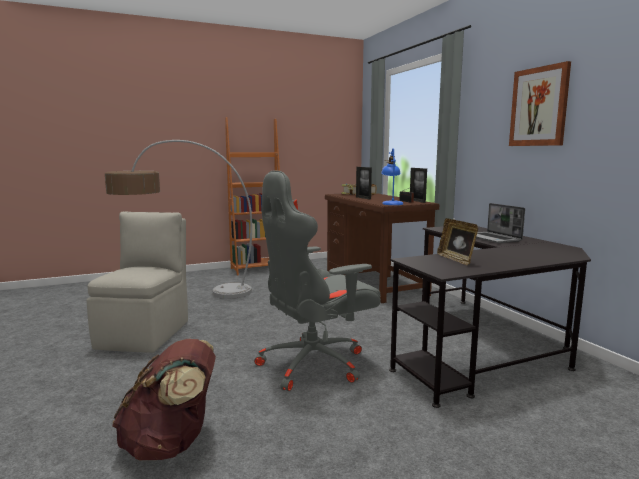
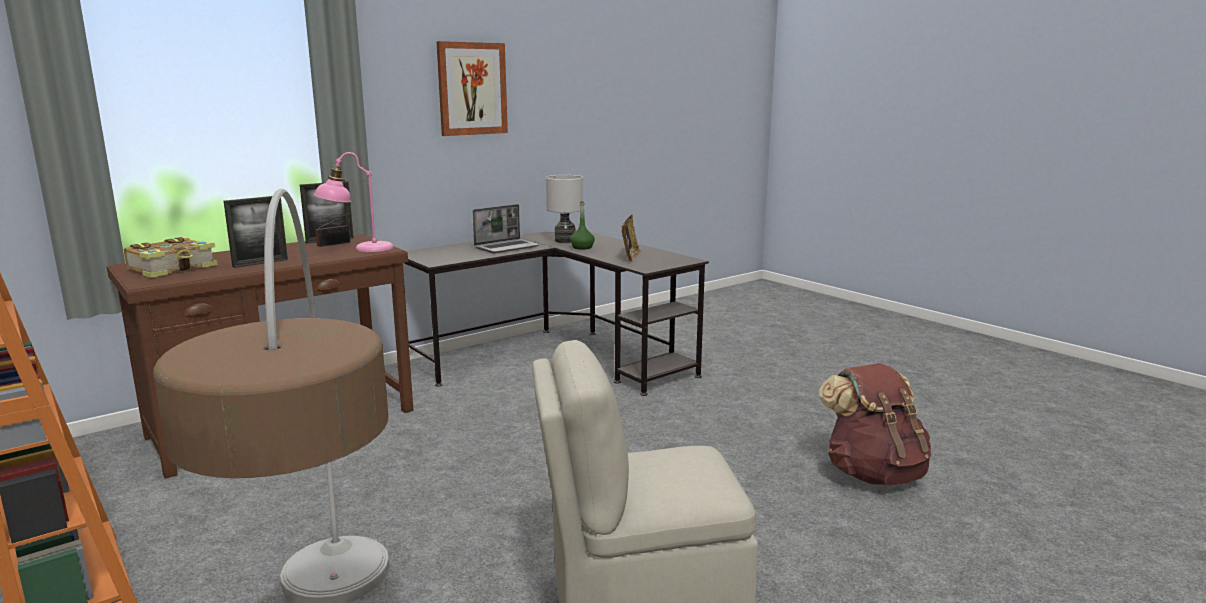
camera: 105 degrees left, 5 degrees up
(319, 363) = (653, 429): grey office chair -> none
(391, 203) = (357, 249): blue table lamp -> pink table lamp
(456, 259) = (630, 257): picture frame -> picture frame turned 45 degrees counterclockwise
(500, 252) = (582, 247): none -> green bottle
(533, 250) = (565, 240): none -> grey table lamp

